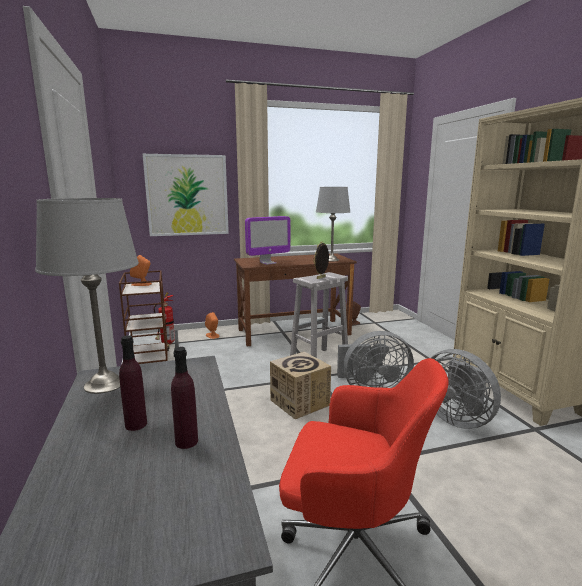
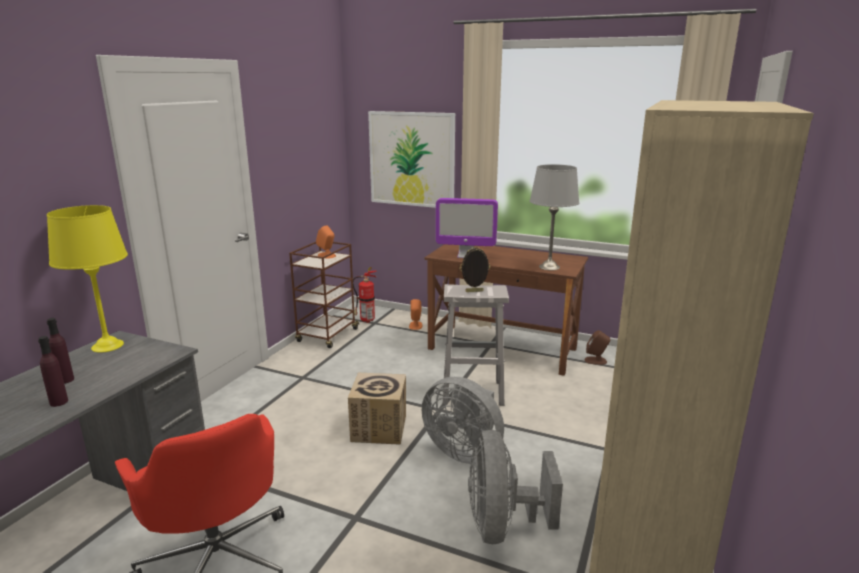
camera: 40 degrees right, 5 degrees up
(105, 384) = (107, 346): grey table lamp -> yellow table lamp

